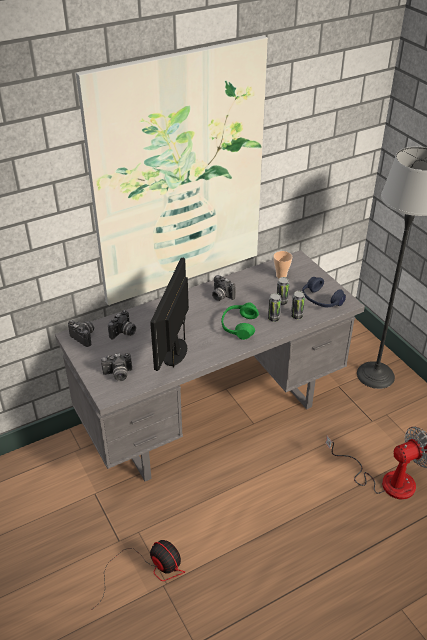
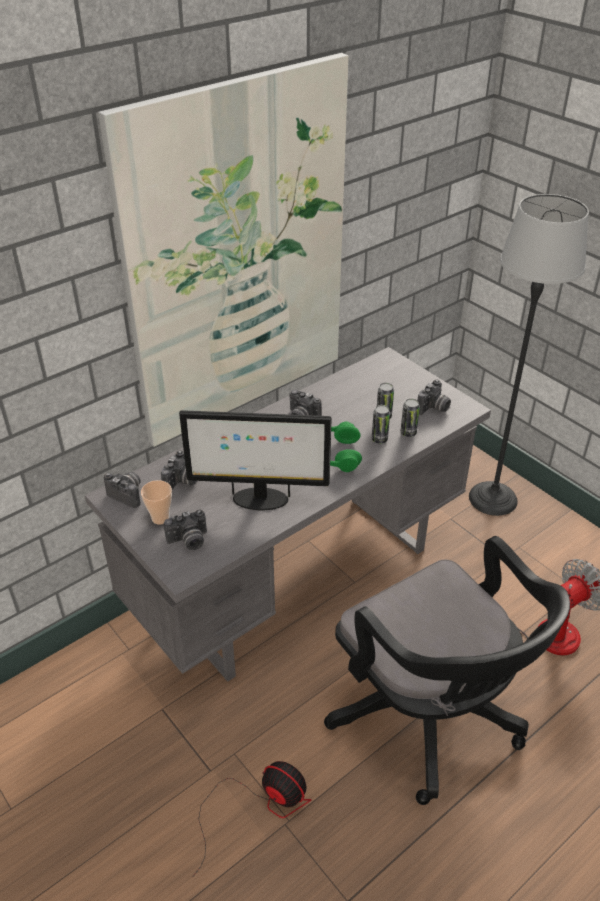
camera: 10 degrees left, 0 degrees up
(174, 351) = (259, 499): monitor -> monitor turned 90 degrees counterclockwise
(281, 275) = (373, 382): cup -> cup (160, 518)
(286, 529) = (430, 718): none -> black office chair
(321, 300) = (433, 408): blue headphones -> camera

